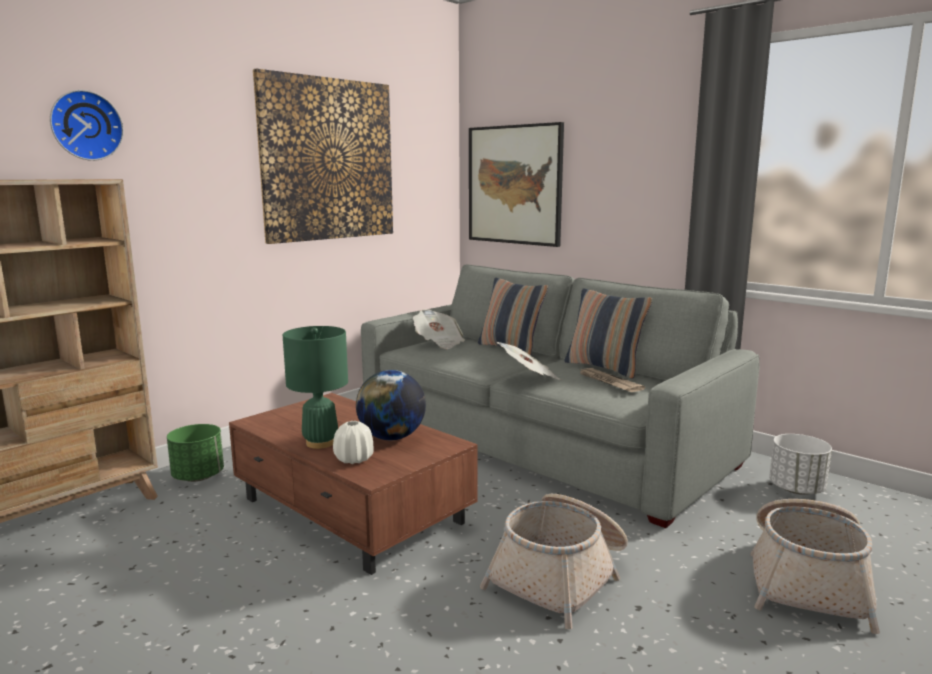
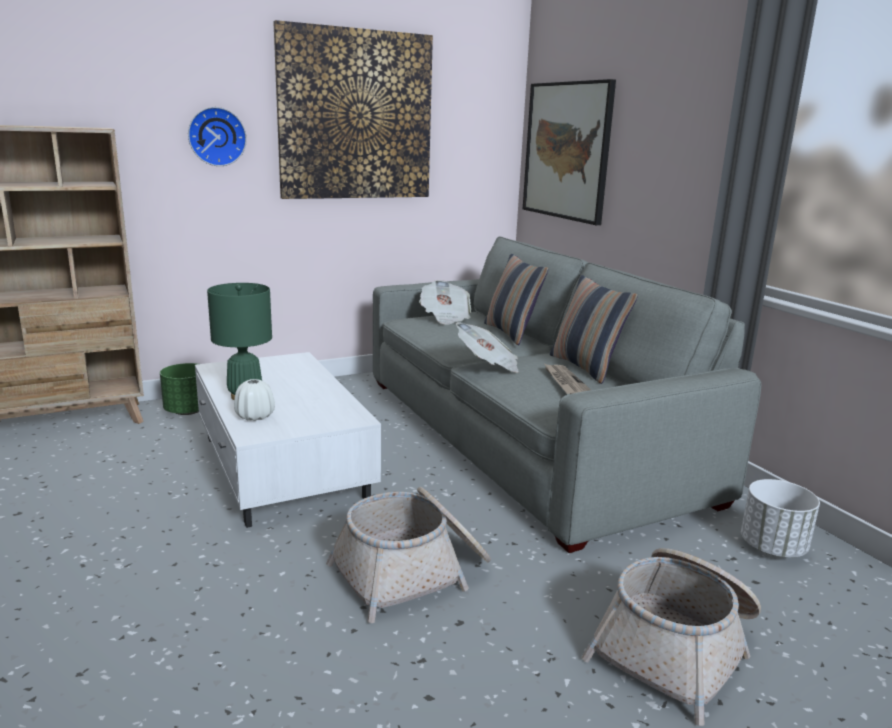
camera: 20 degrees right, 5 degrees up
(85, 125) = (102, 77): wall clock -> wall clock (216, 136)
(352, 511) = (282, 468): brown coffee table -> white coffee table
(391, 437) = (310, 403): globe -> none

